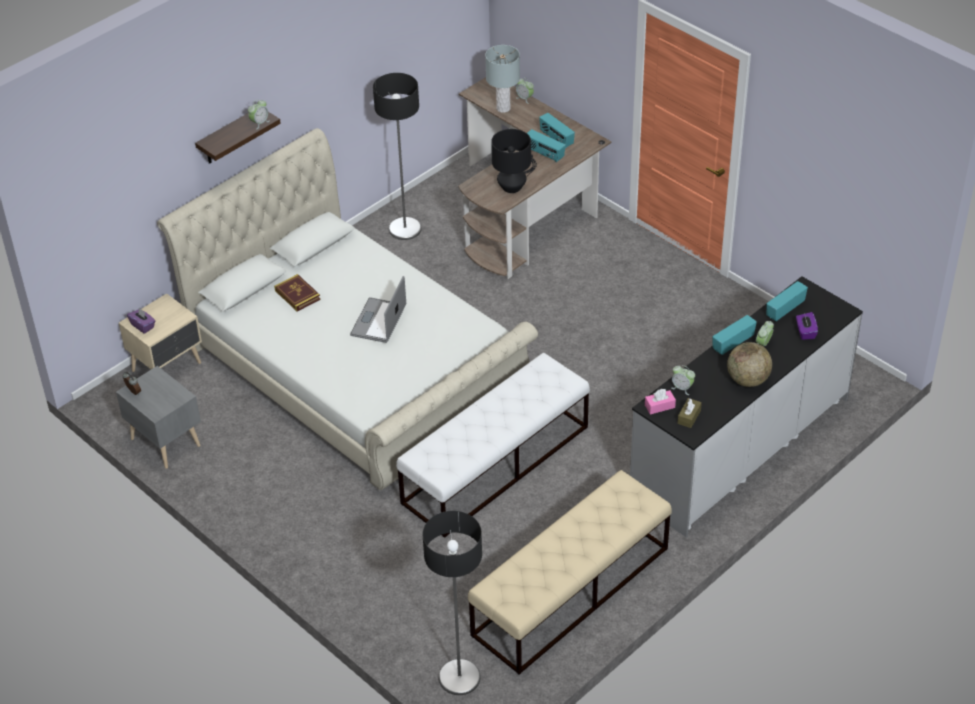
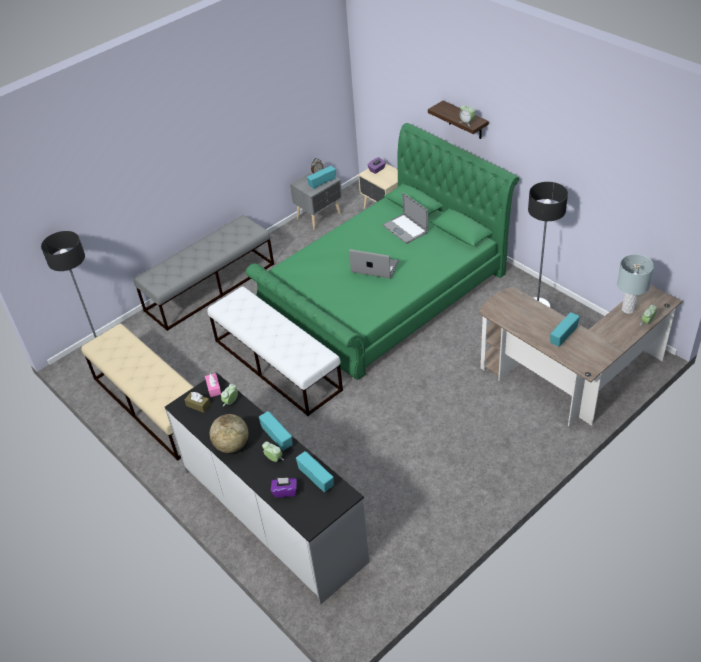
camera: 95 degrees right, 0 degrees up
(297, 295) = (405, 229): book -> laptop
(320, 559) = (210, 287): none -> grey bench
(355, 364) = (384, 290): beige bed -> green bed
(516, 178) = (525, 319): black table lamp -> none
(556, 139) = (587, 343): radio -> radio (322, 183)

